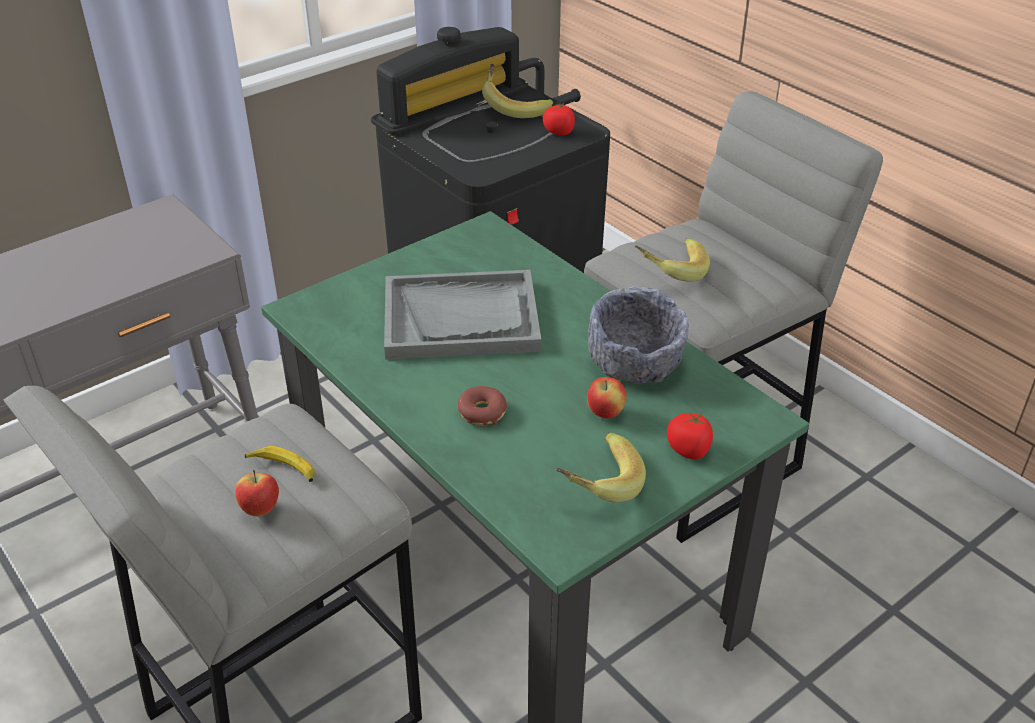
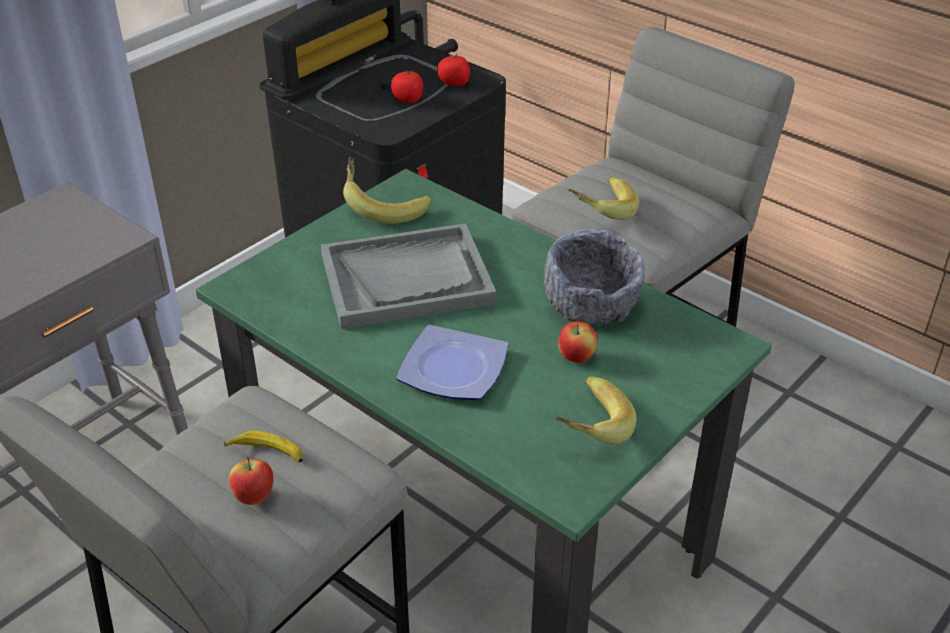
camera: 10 degrees left, 0 degrees up
(482, 412) = (454, 371): donut -> plate
(514, 107) = (403, 61): banana -> banana (384, 207)
(689, 450) = (666, 384): tomato -> tomato (408, 99)

